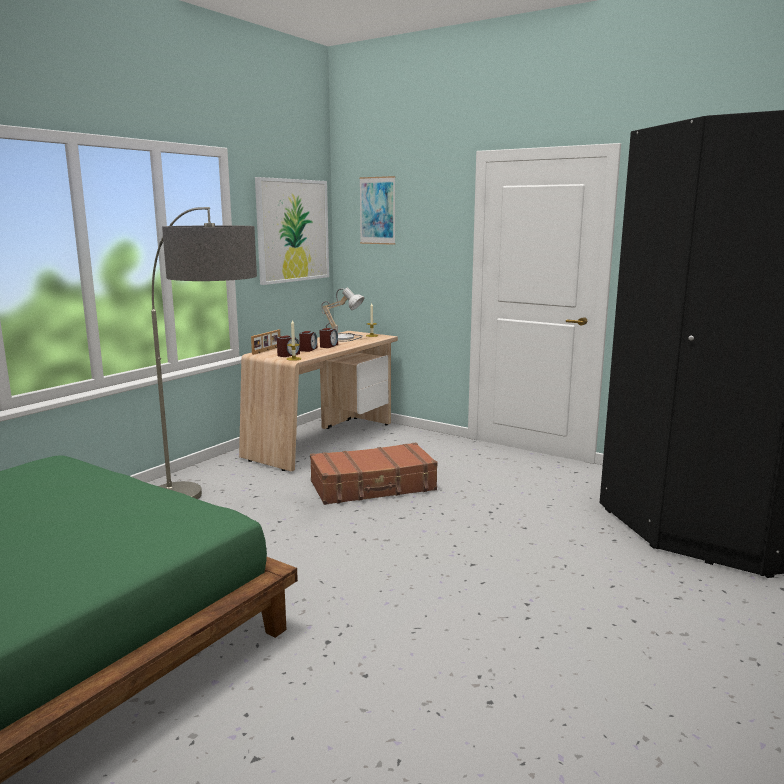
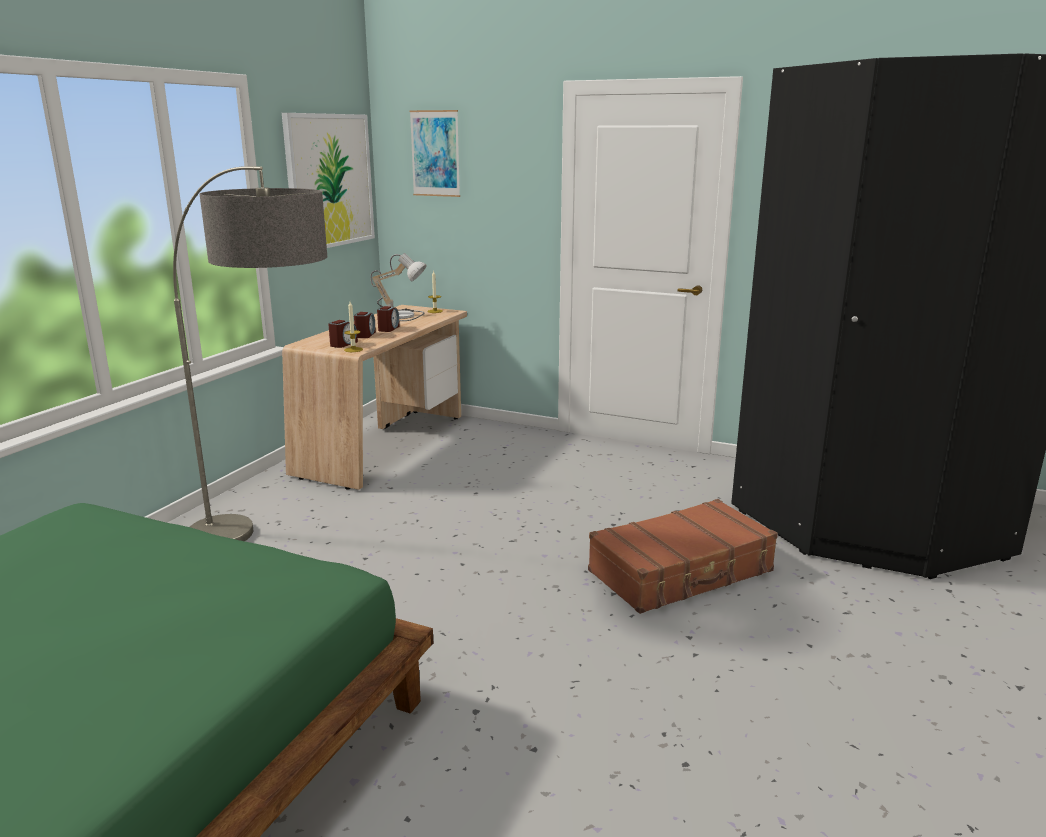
camera: 10 degrees left, 5 degrees up
(267, 350) = (313, 338): picture frame -> none
(373, 486) = (466, 502): brown suitcase -> brown suitcase (682, 572)

